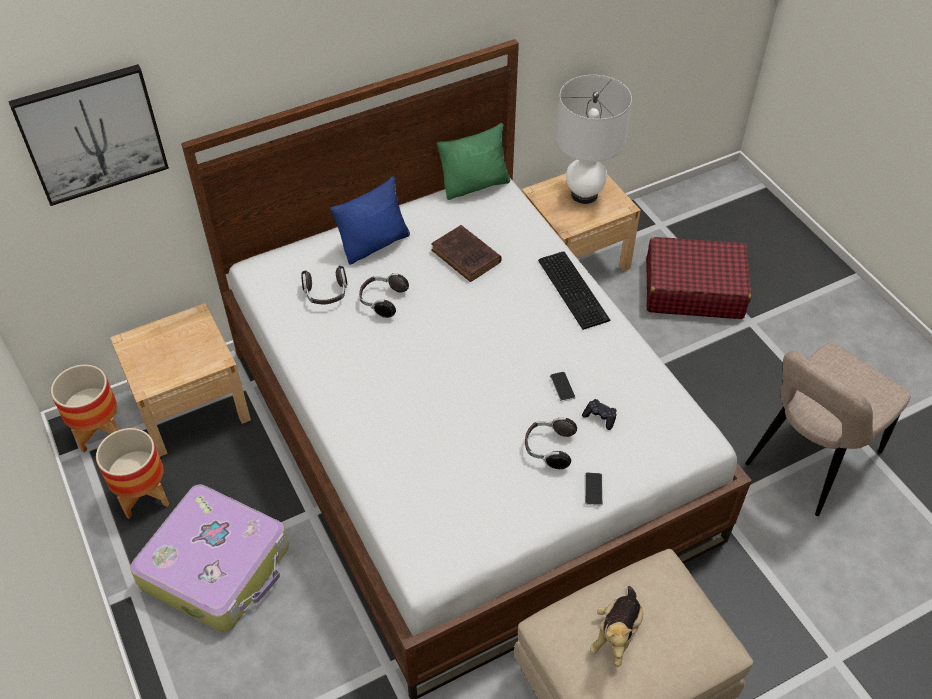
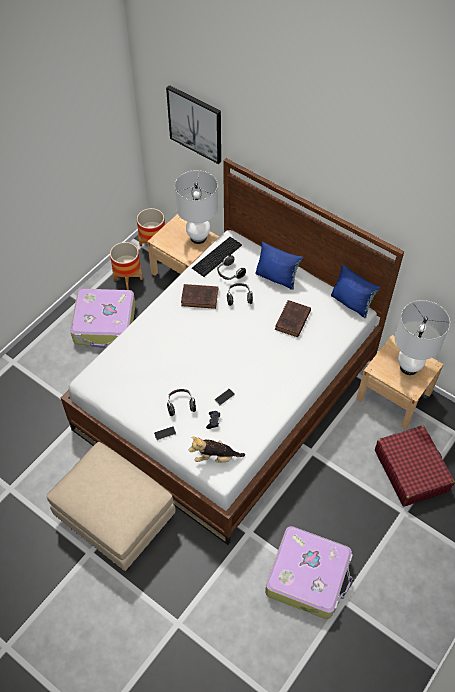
camera: 65 degrees right, 5 degrees up
(187, 330) = (198, 238): none -> white table lamp
(350, 347) = (201, 298): none -> brown book
(475, 185) = (352, 303): green pillow -> blue pillow
(574, 288) = (299, 378): keyboard -> keyboard (218, 256)
(616, 634) = (104, 482): plush toy -> plush toy (215, 457)
(808, 461) = (308, 576): beige chair -> suitcase

